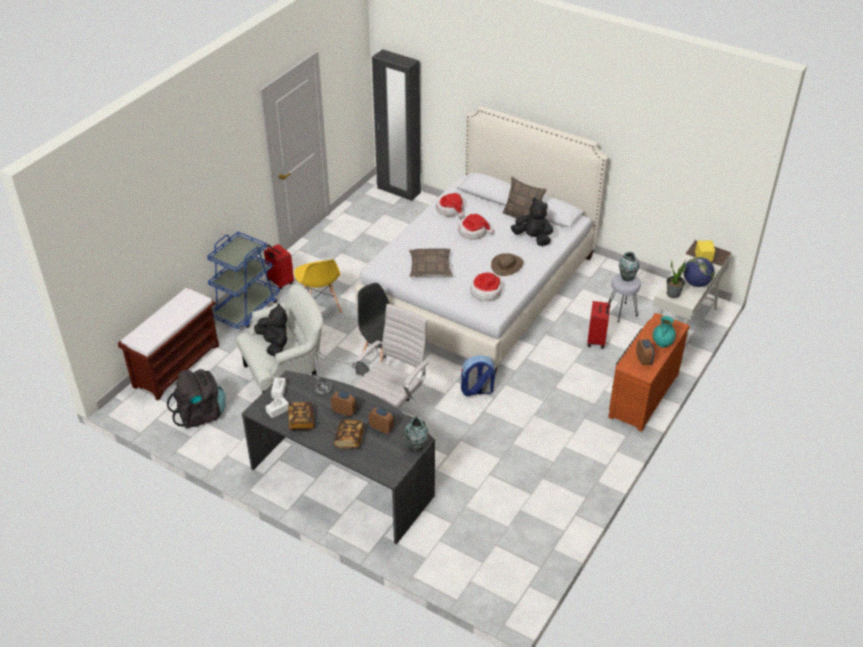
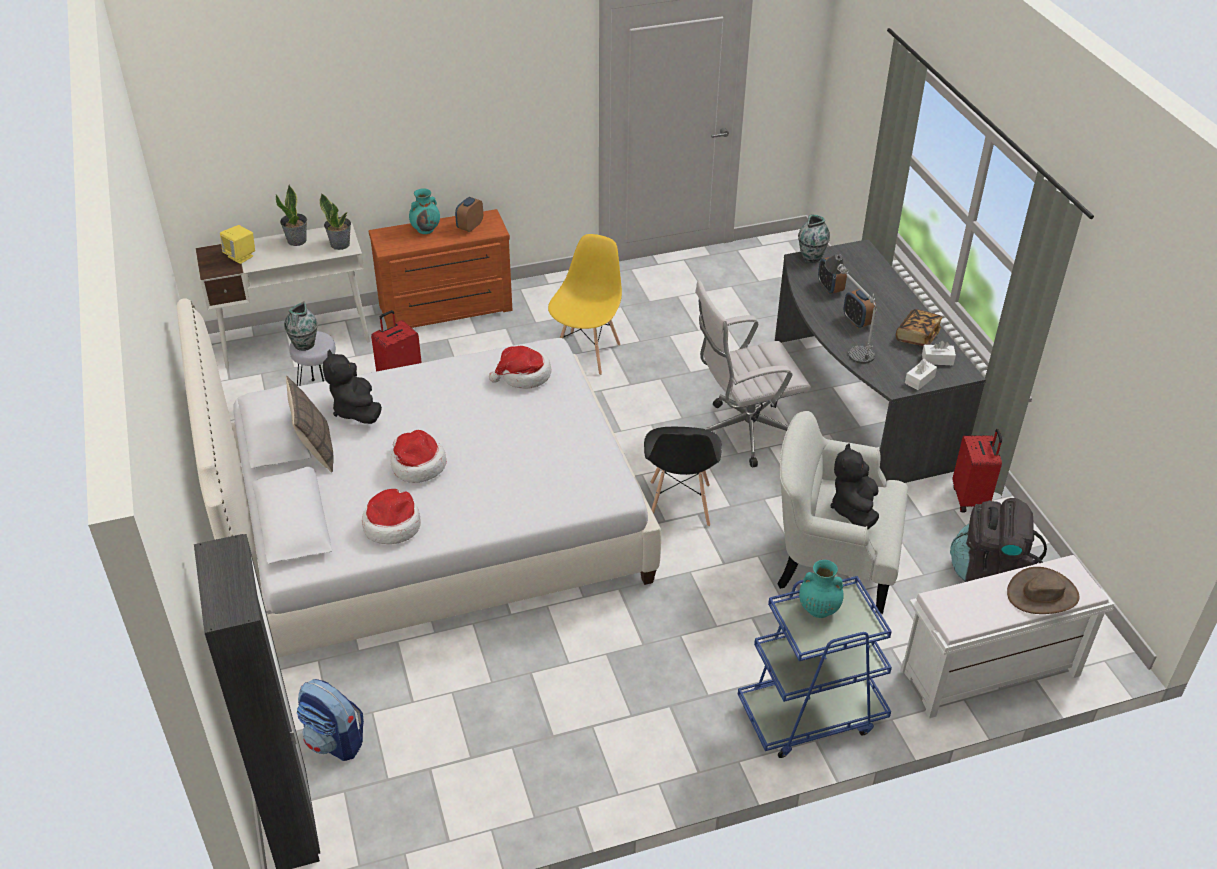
camera: 140 degrees left, 0 degrees up
(177, 365) = (988, 674): brown bench -> white bench
(244, 254) = (818, 609): none -> turquoise vase
(280, 282) = (712, 737): red suitcase -> red suitcase (970, 499)
(320, 307) = (688, 643): yellow chair -> yellow chair (586, 353)
(349, 439) = (876, 295): book -> none
(430, 267) = (549, 447): pillow -> none
(477, 391) = (610, 407): backpack -> backpack (335, 741)
(507, 265) = (447, 393): brown hat -> brown hat (1042, 594)
(696, 283) = (297, 240): globe -> potted plant

